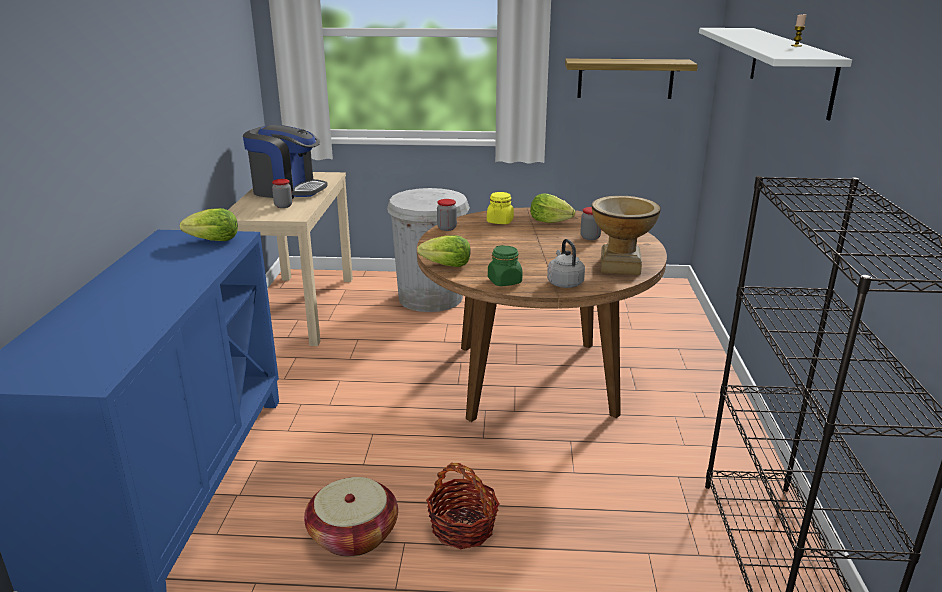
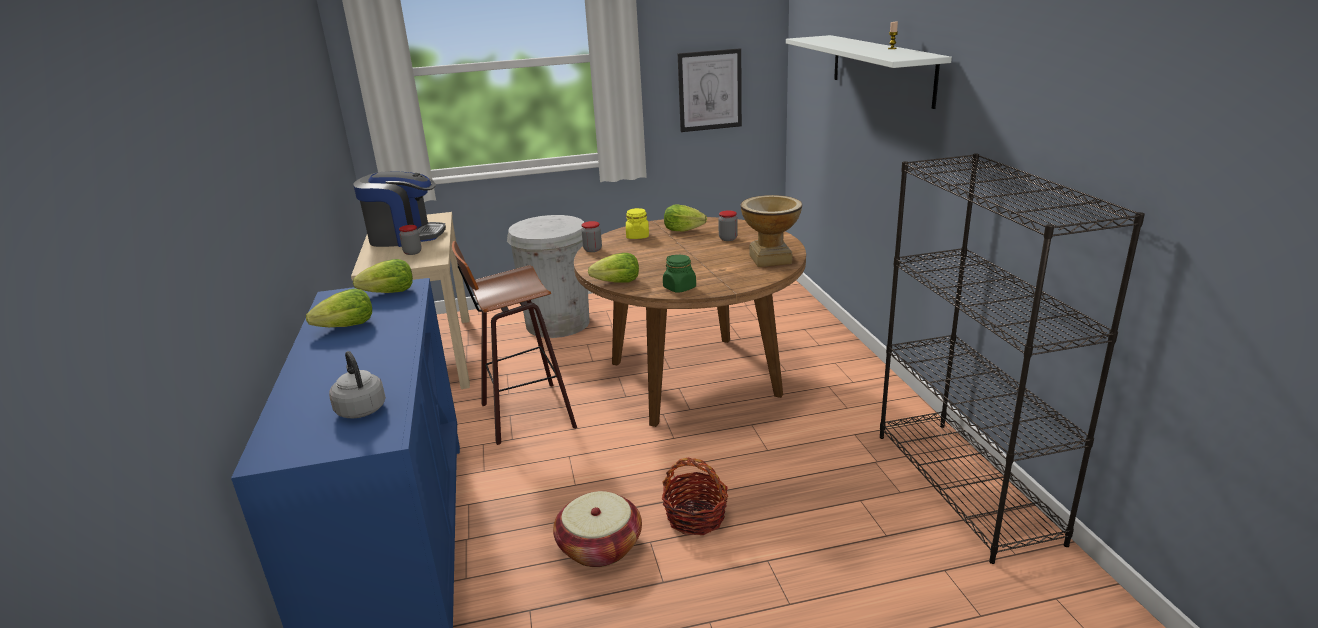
camera: 15 degrees left, 0 degrees up
(153, 266) = (347, 327): none -> lettuce
(352, 382) = (523, 415): none -> stool
(564, 283) = (732, 280): grey kettle -> grey kettle (360, 408)
(625, 78) = (710, 90): shelf -> picture

